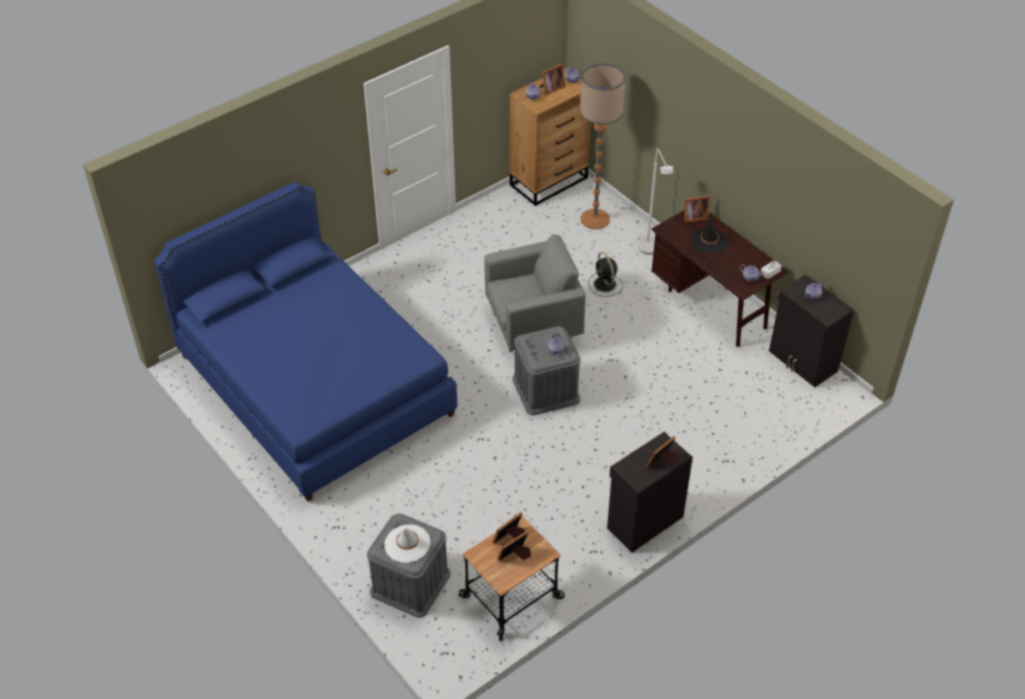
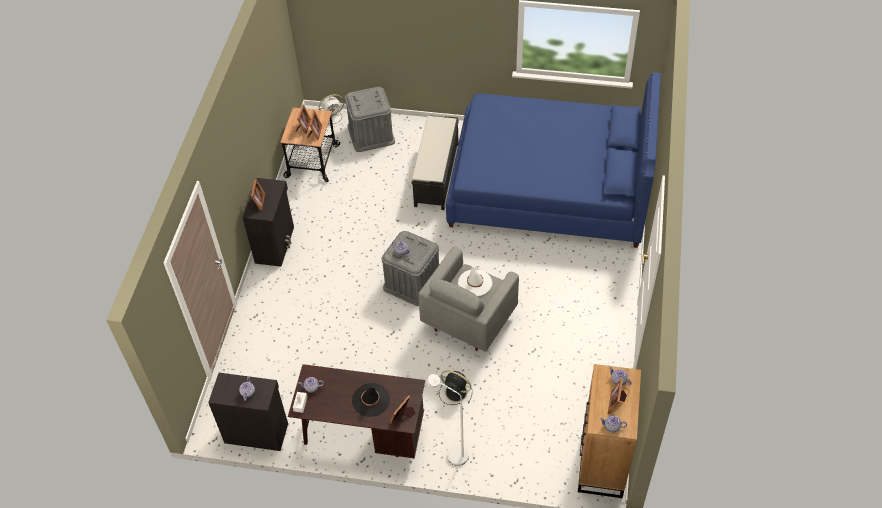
camera: 140 degrees right, 5 degrees up
(402, 476) = (436, 175): none -> black bench
(407, 544) = (365, 100): white hat -> white hat (475, 283)
(426, 643) = (334, 117): none -> white fan
(595, 219) = (525, 450): floor lamp -> none

